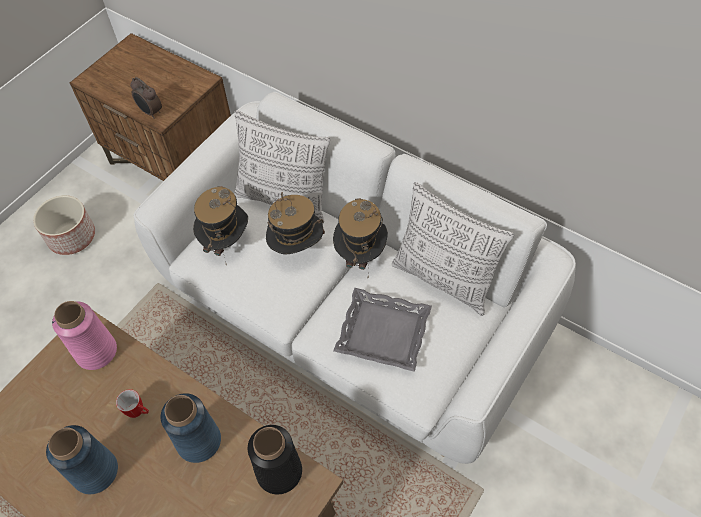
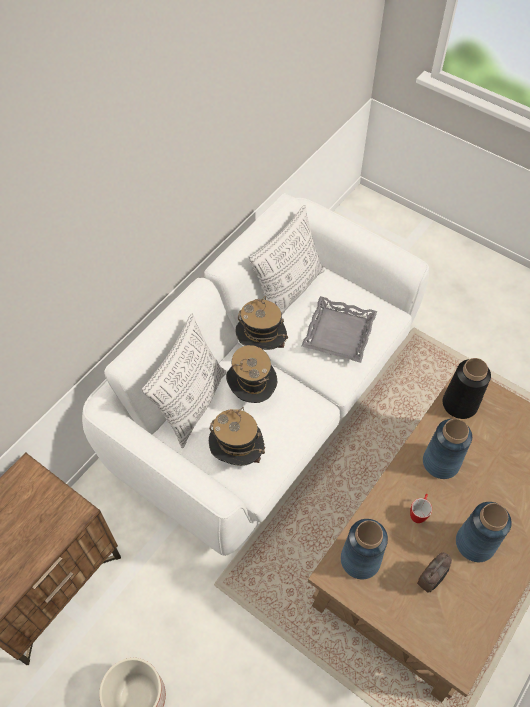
camera: 90 degrees left, 0 degrees up
(97, 352) = (360, 559): pink vase -> blue vase
(150, 112) = (65, 525): alarm clock -> alarm clock (430, 580)

